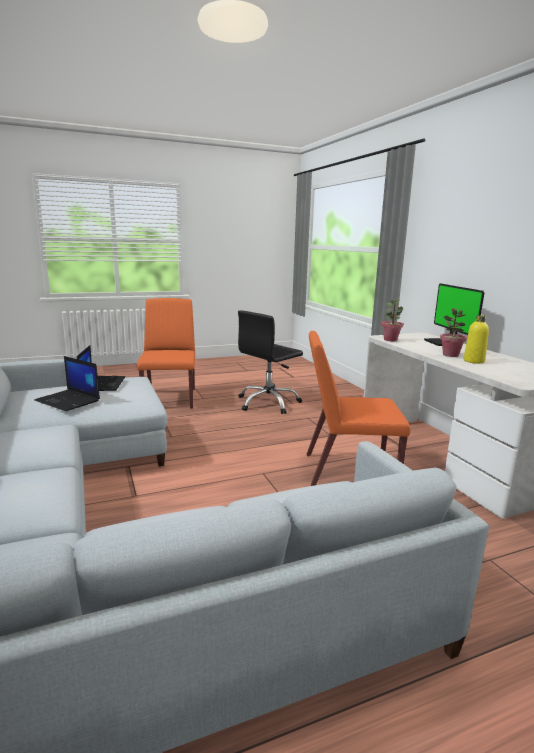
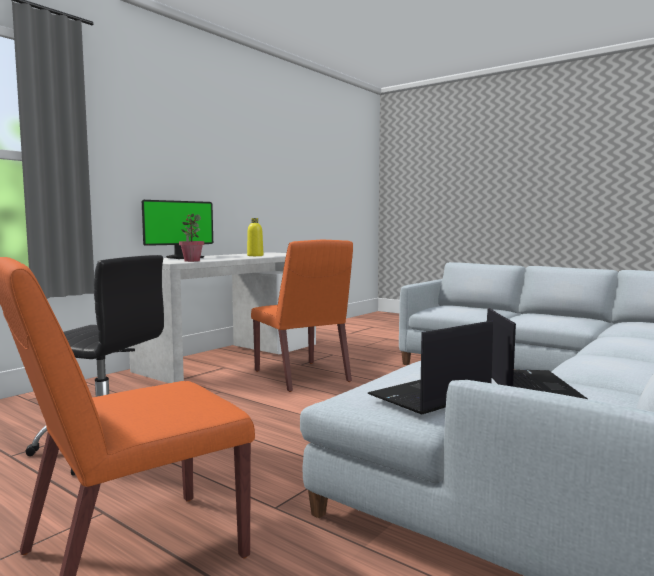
camera: 120 degrees left, 10 degrees down
(450, 355) = (241, 257): potted plant -> none

